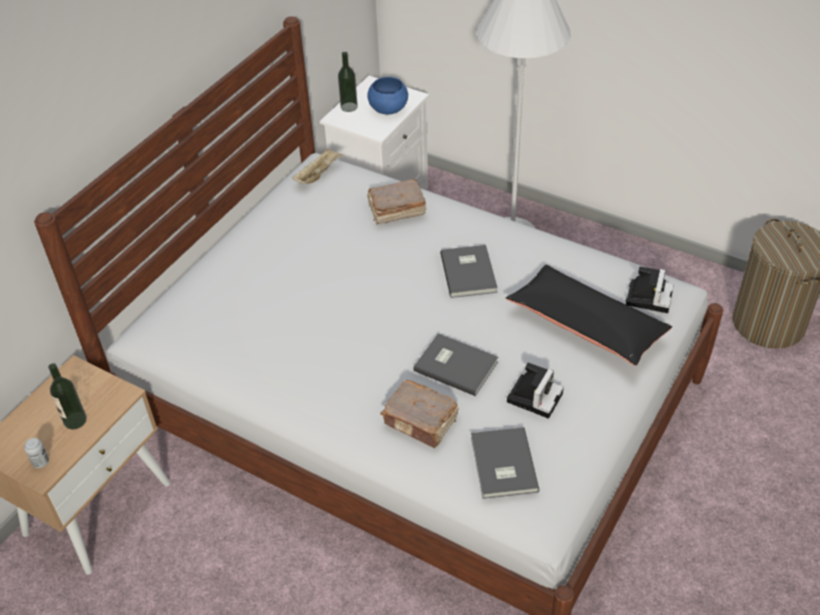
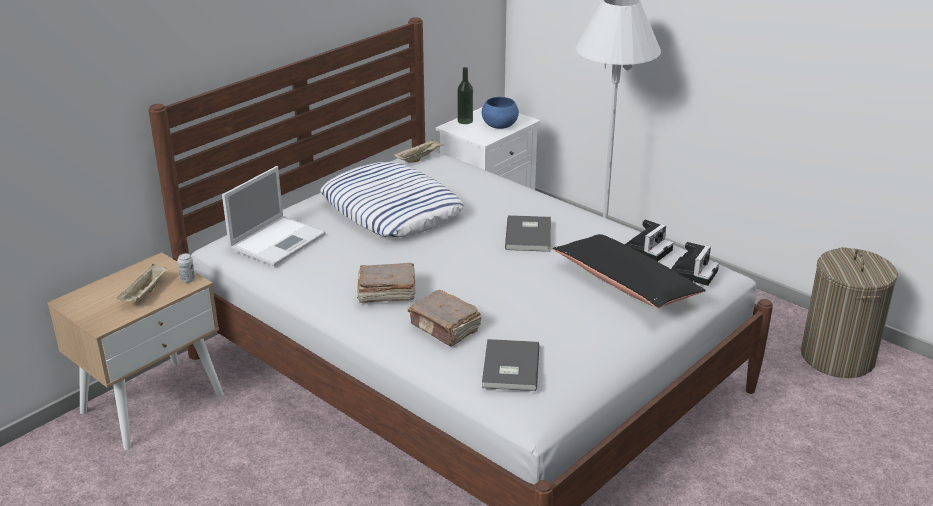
camera: 10 degrees right, 15 degrees down
(41, 462) = (104, 316): can -> can (188, 279)
(75, 420) = (144, 294): bottle -> beige tray
(203, 324) = (278, 240): none -> laptop
(311, 257) = (391, 209): none -> pillow
(396, 210) = (479, 188): brown book -> brown book (386, 293)
(455, 364) = (492, 294): grey book -> none
(534, 396) = (558, 325): camera -> camera (648, 249)

